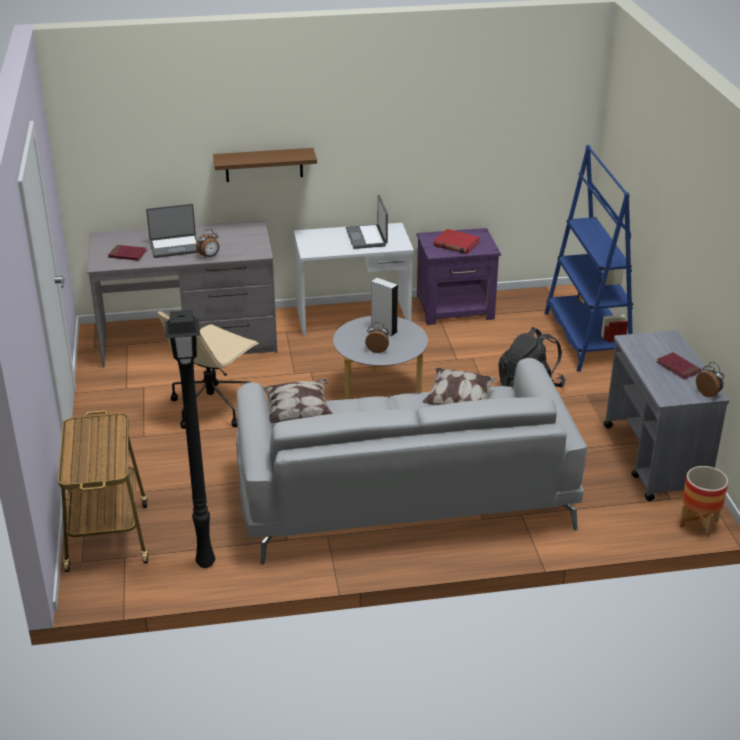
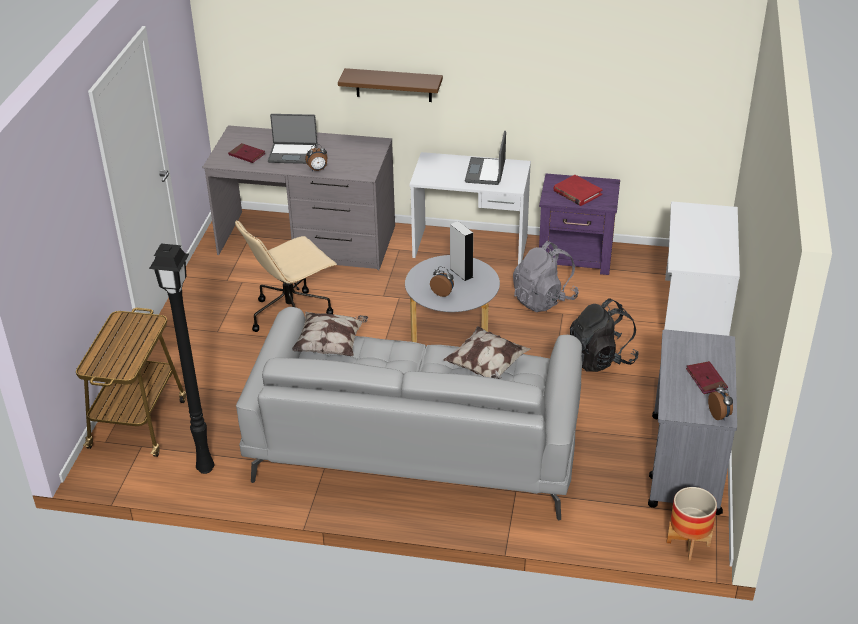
camera: 20 degrees right, 5 degrees up
(448, 349) = (544, 299): none -> grey backpack
(587, 338) = (692, 315): blue bookcase -> white desk

